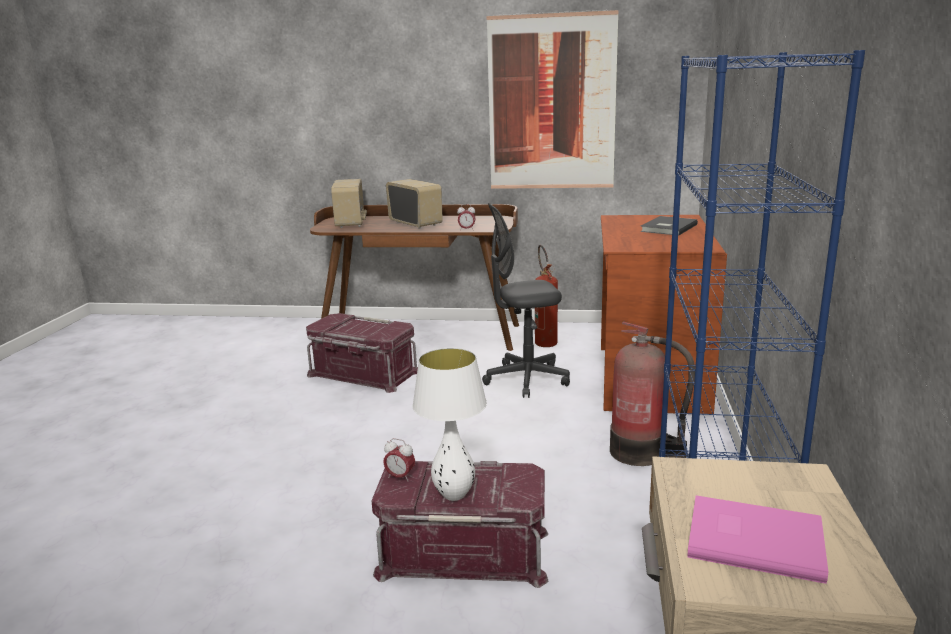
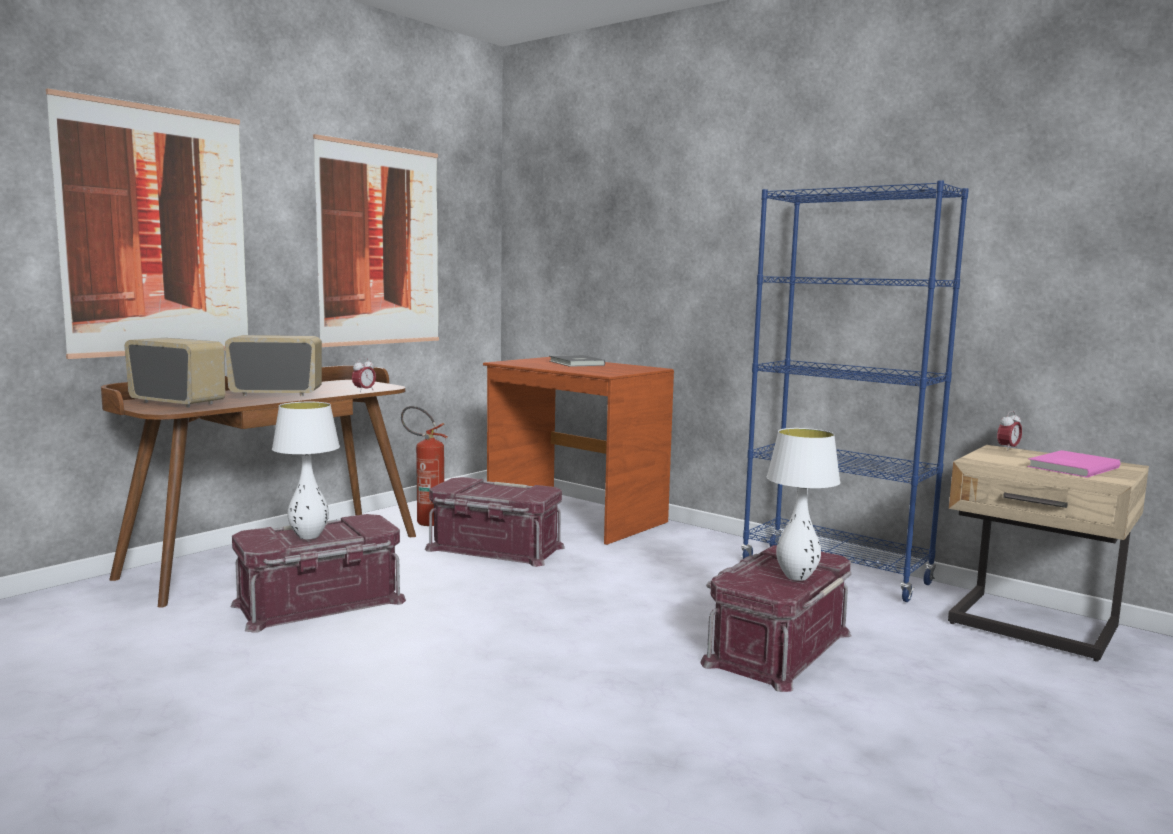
camera: 60 degrees left, 10 degrees down
(349, 328) = (309, 537): none -> white table lamp
(369, 106) = (156, 231): none -> picture
(400, 477) = (747, 584): alarm clock -> alarm clock (1008, 449)
(526, 379) = (494, 549): grey office chair -> red storage box
(642, 453) = (695, 555): fire extinguisher -> none

